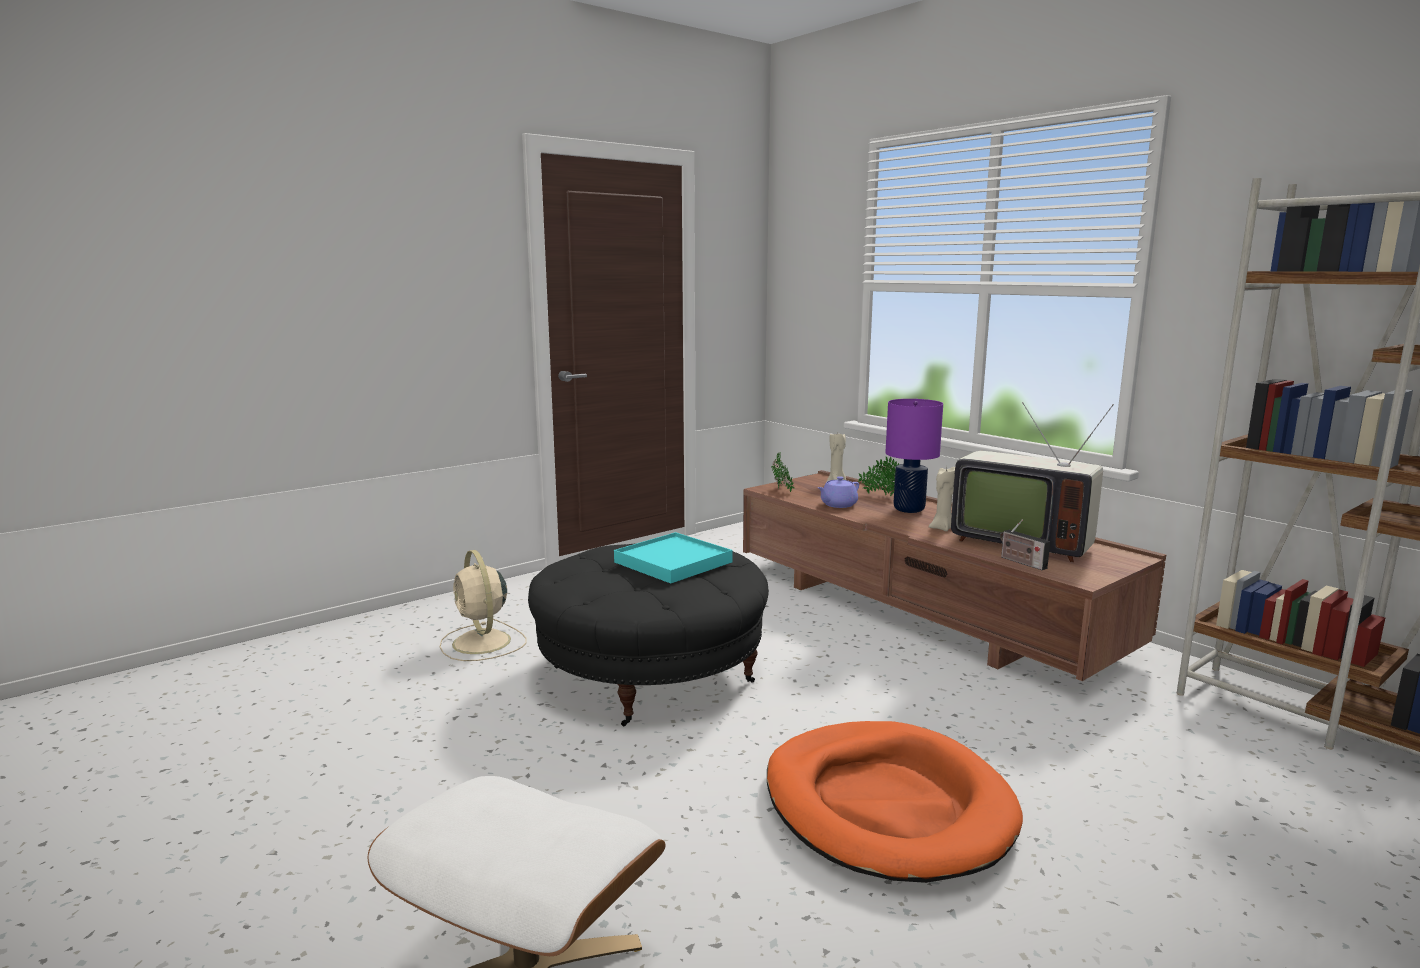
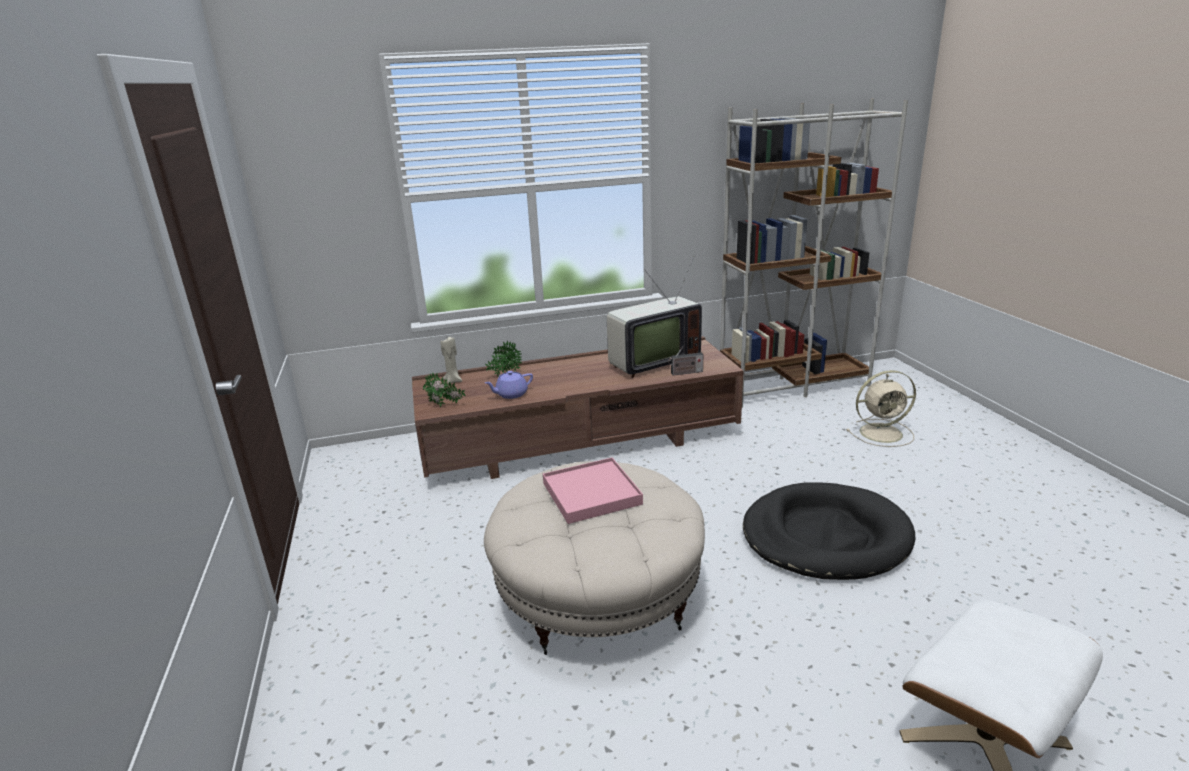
camera: 65 degrees left, 10 degrees up
(482, 643) = (443, 706): beige fan -> beige fan (882, 433)
(651, 674) = (598, 594): black ottoman -> beige ottoman
(673, 562) = (591, 493): turquoise tray -> pink tray
(838, 505) = (511, 394): purple teapot -> purple teapot turned 75 degrees clockwise
(887, 806) = (825, 536): orange dog bed -> black dog bed
(909, 510) = (553, 375): purple table lamp -> none
(942, 528) = (602, 375): beige candle -> none

